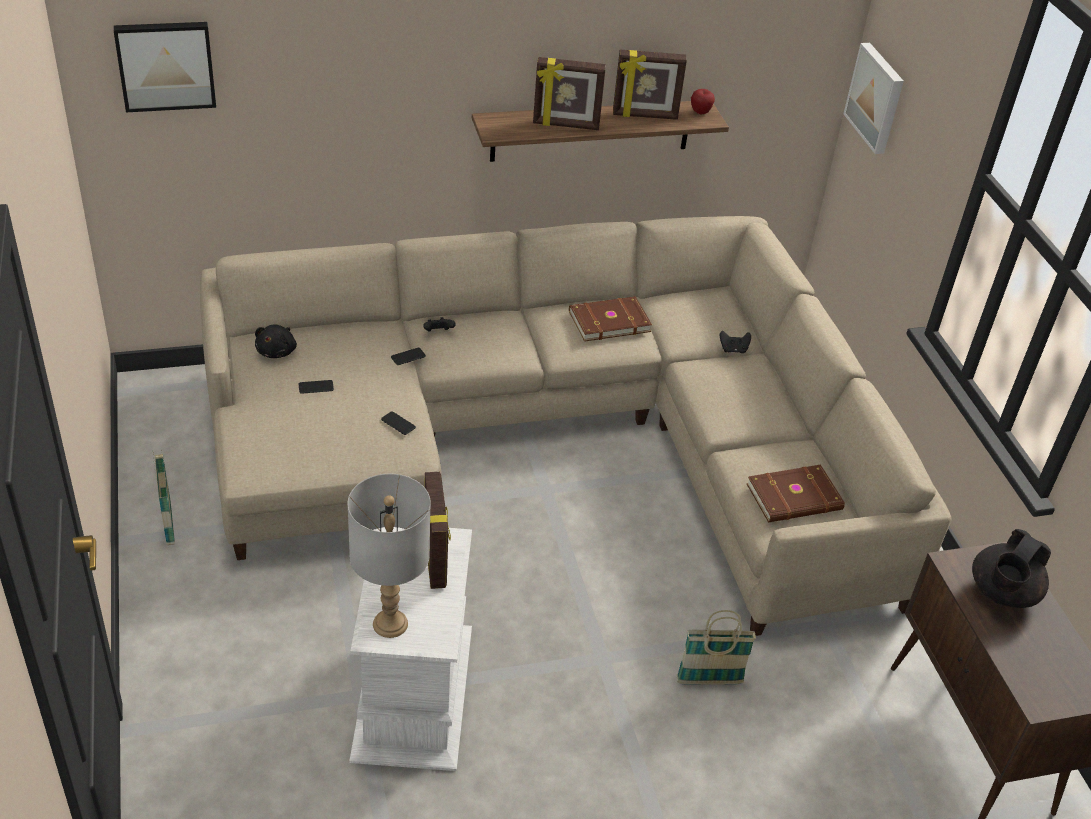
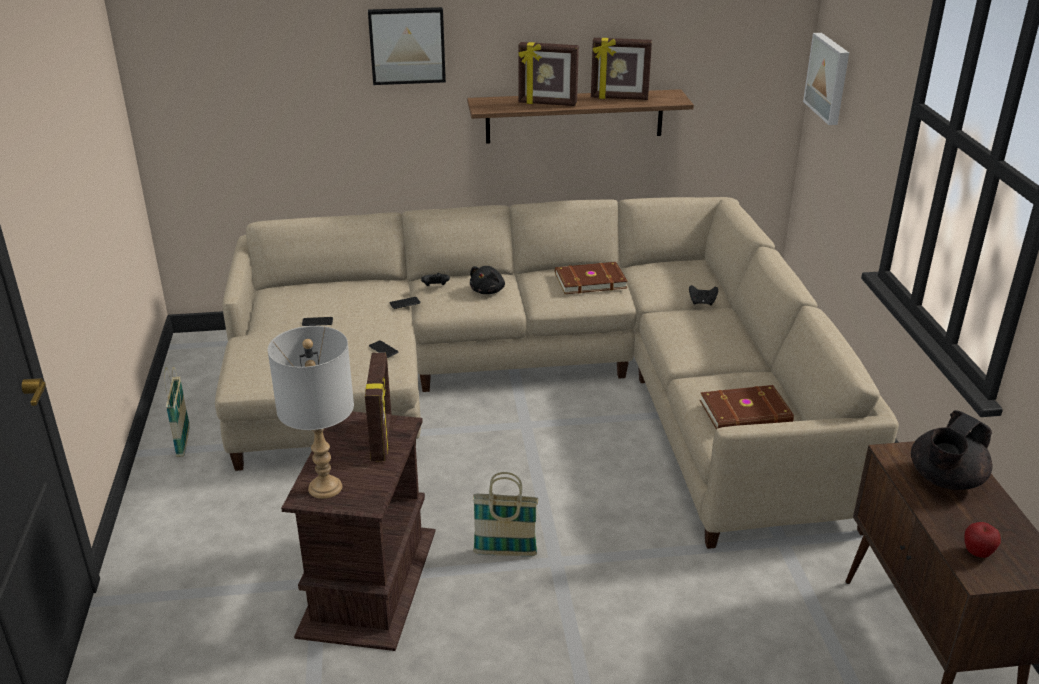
camera: 10 degrees right, 10 degrees down
(166, 65) = (203, 47): picture -> picture (407, 45)
(277, 351) = (292, 298): black plush toy -> black plush toy (488, 291)
(413, 690) = (369, 580): white side table -> brown side table
(700, 112) = (669, 96): apple -> apple (977, 553)
(709, 681) = (659, 585): basket -> basket (505, 553)

